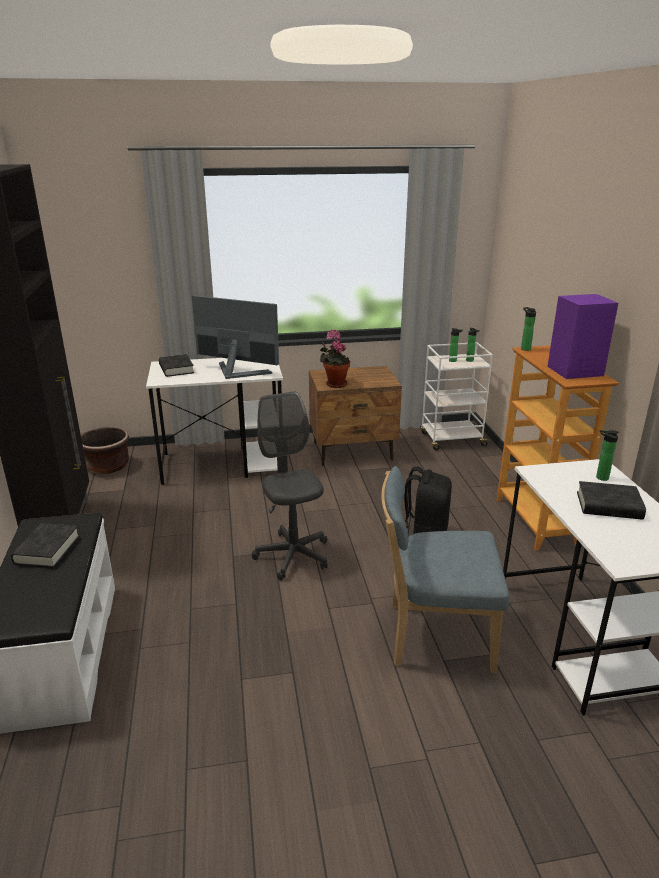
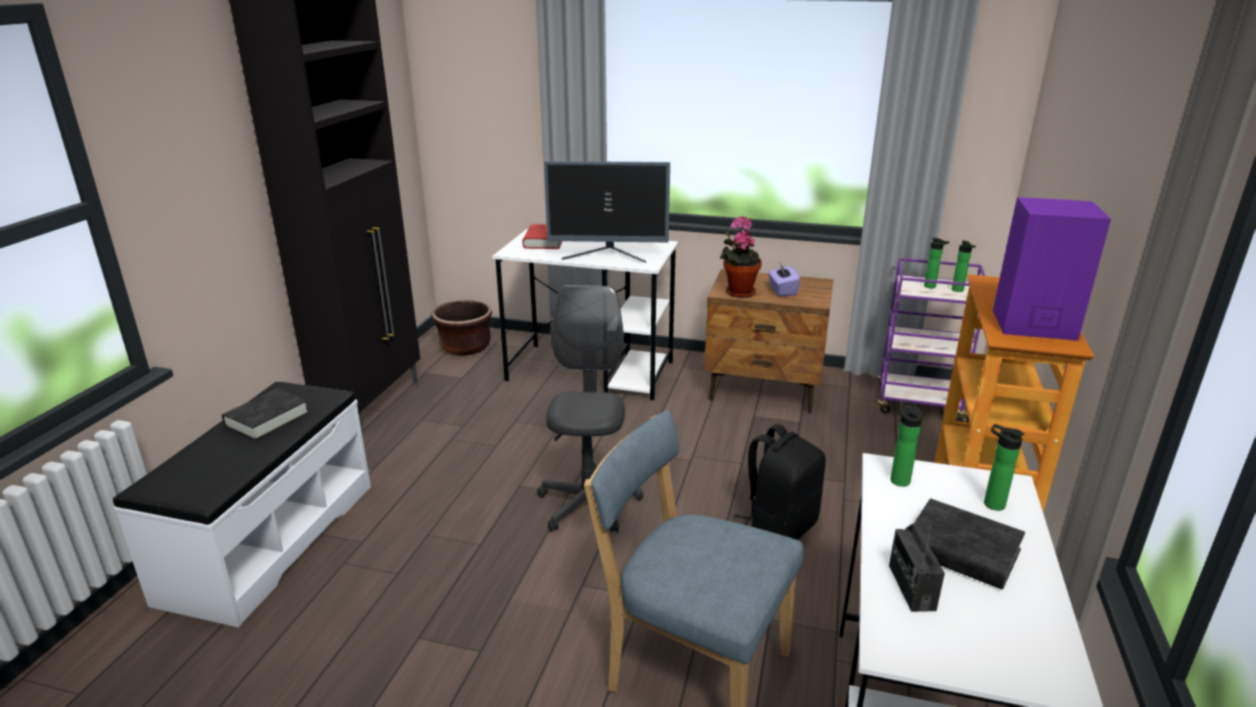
camera: 25 degrees right, 0 degrees up
(176, 369) = (544, 241): black book -> red book
(236, 372) = (608, 255): monitor -> monitor turned 135 degrees clockwise
(362, 379) = (782, 291): none -> purple tissue box
(451, 440) = (919, 404): white cart -> purple cart
(524, 348) = (985, 279): bottle -> bottle (899, 479)
(602, 531) = (911, 587): none -> radio

